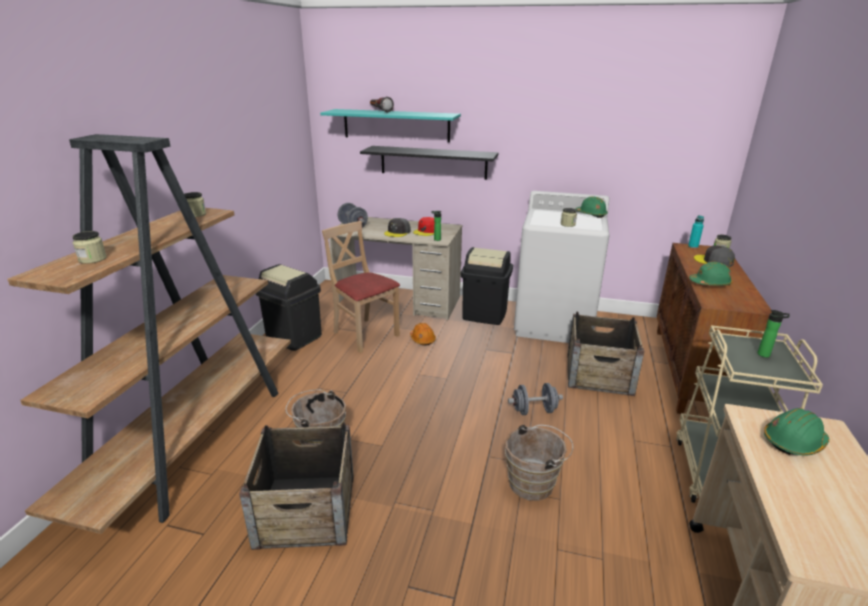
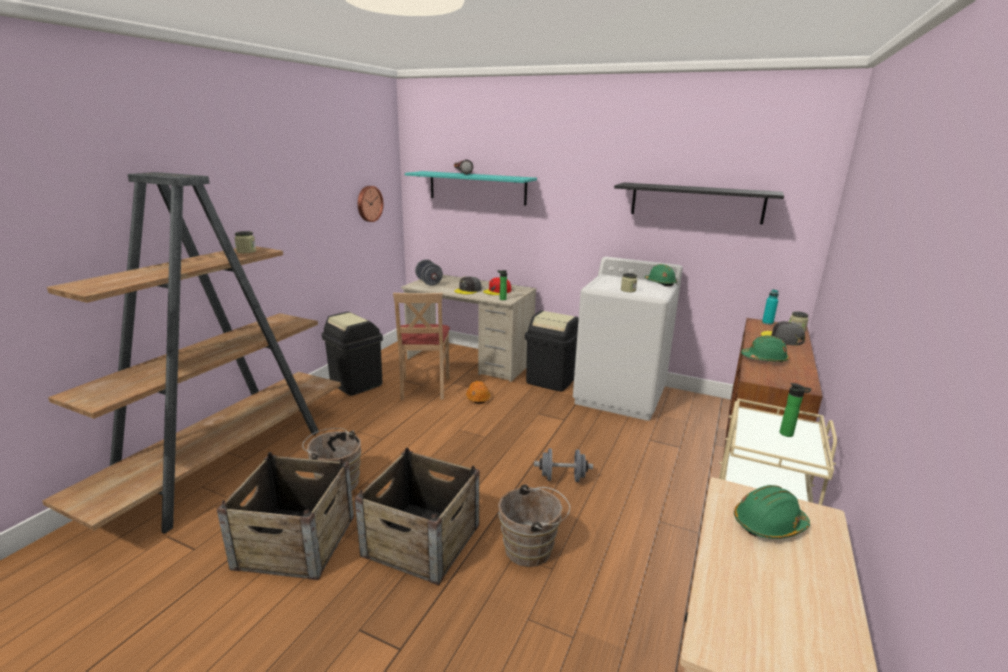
camera: 10 degrees right, 5 degrees down
(92, 259) = (127, 278): jar -> none
(285, 147) = (369, 203): none -> wall clock
(365, 334) = (424, 388): beige chair -> beige chair turned 150 degrees counterclockwise
(433, 162) = (510, 225): black shelf -> black shelf (696, 202)
(598, 374) = (647, 450): crate -> crate (421, 540)

